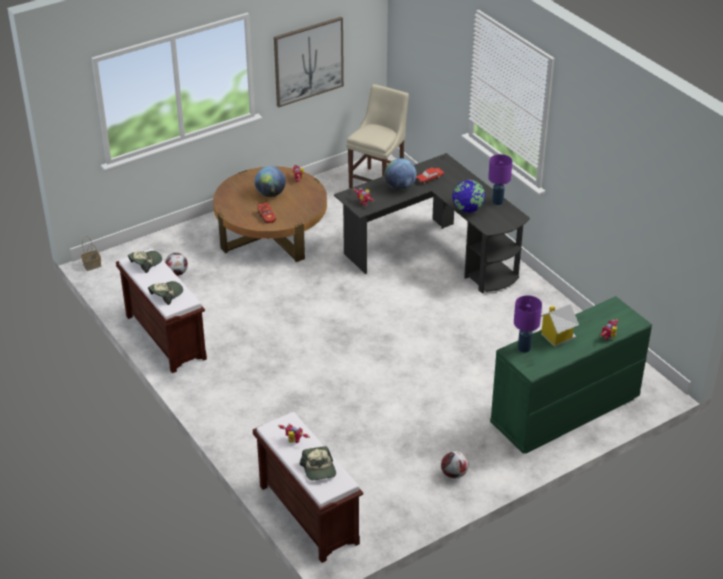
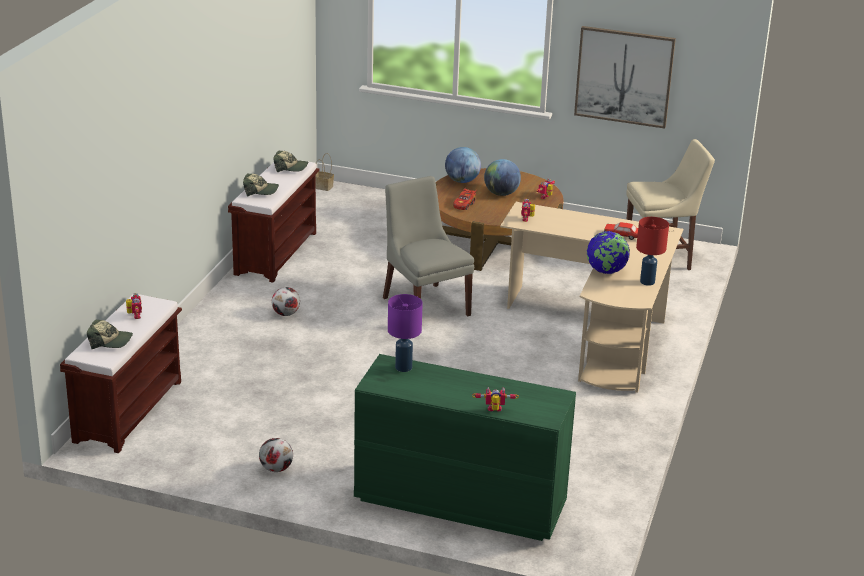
camera: 50 degrees right, 10 degrees down
(177, 273) = (368, 224): football -> football (286, 314)
(319, 469) = (110, 341): cap -> cap turned 120 degrees counterclockwise
(320, 306) = (424, 305): none -> grey chair
(400, 187) = (582, 226): globe -> globe (462, 181)
(435, 253) = (599, 332): black desk -> beige desk
(497, 201) = (647, 282): purple table lamp -> red table lamp
(556, 336) = (451, 379): toy house -> none

